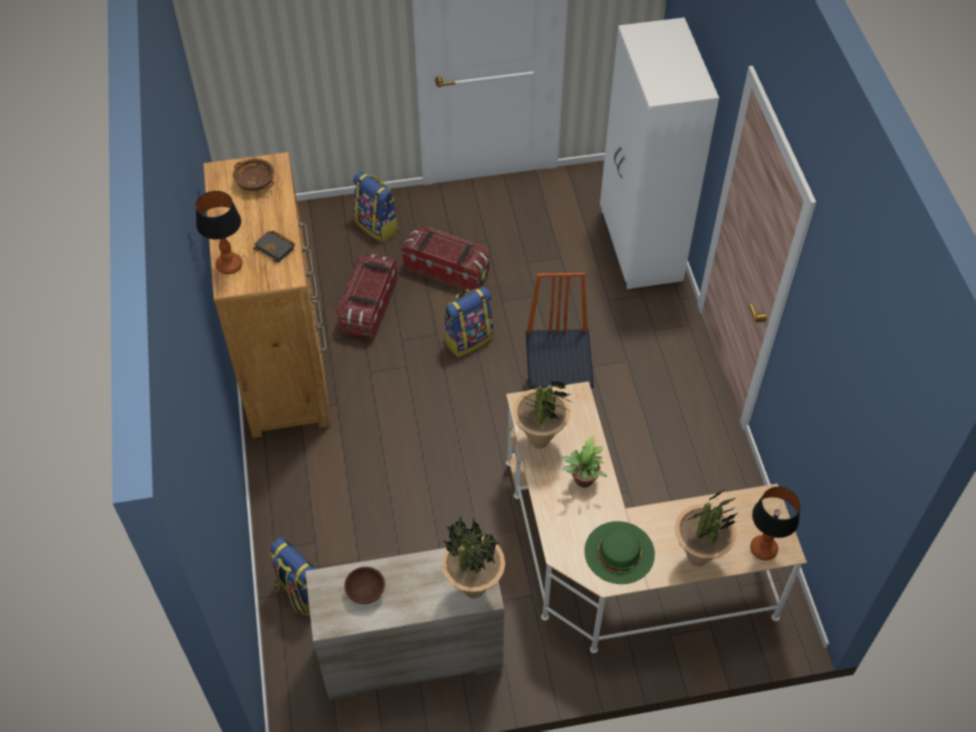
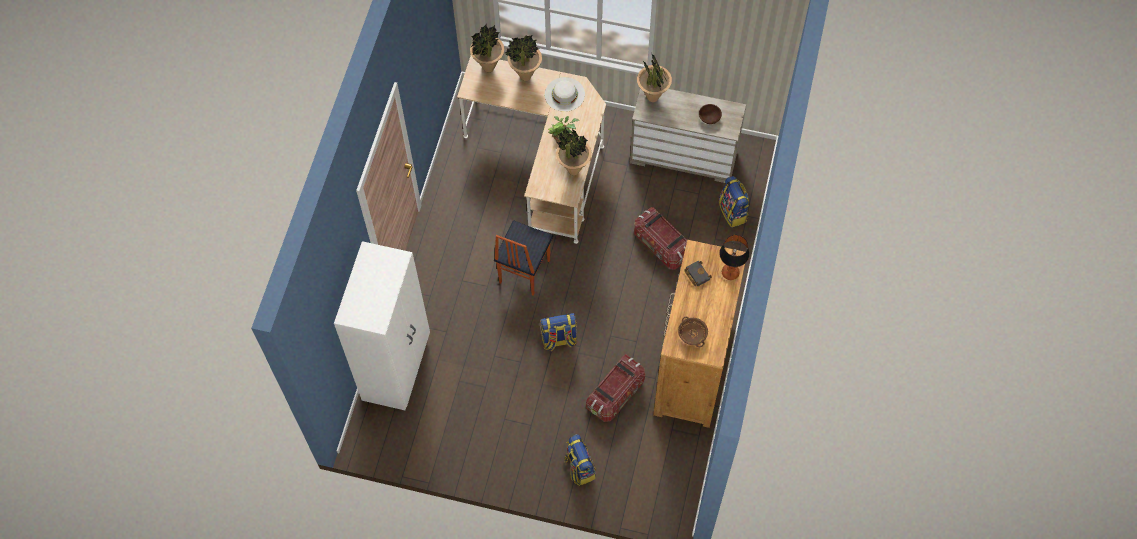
camera: 155 degrees left, 10 degrees up
(447, 270) = (546, 404): storage box -> storage box (661, 245)
(619, 552) = (564, 94): green hat -> white hat
(763, 548) = (488, 68): table lamp -> potted plant

